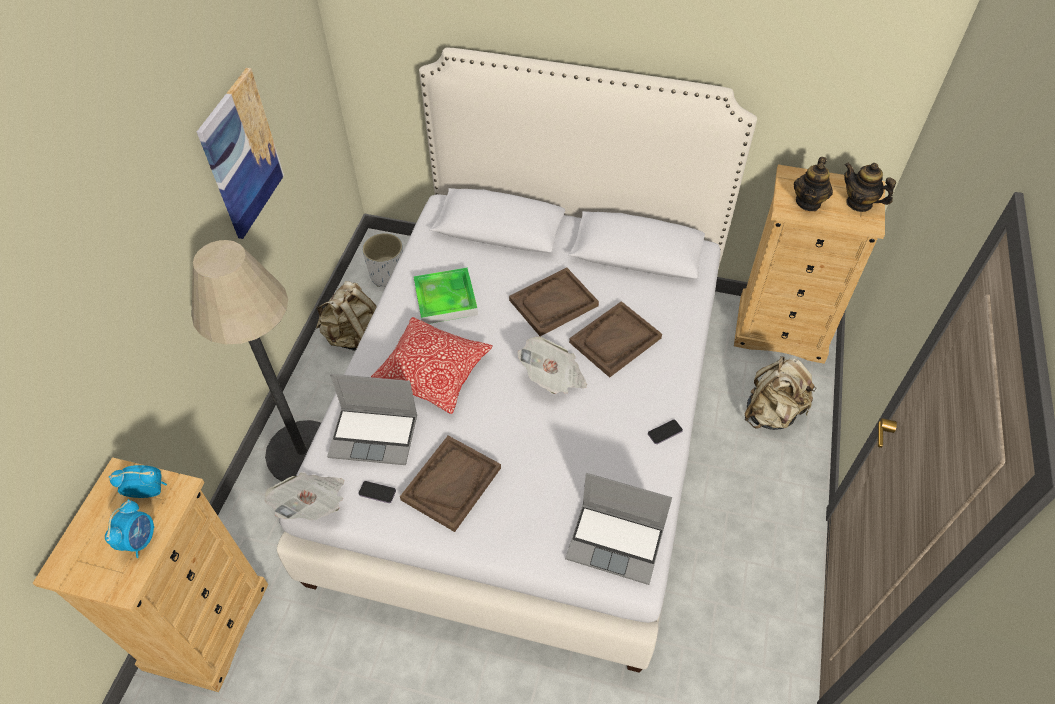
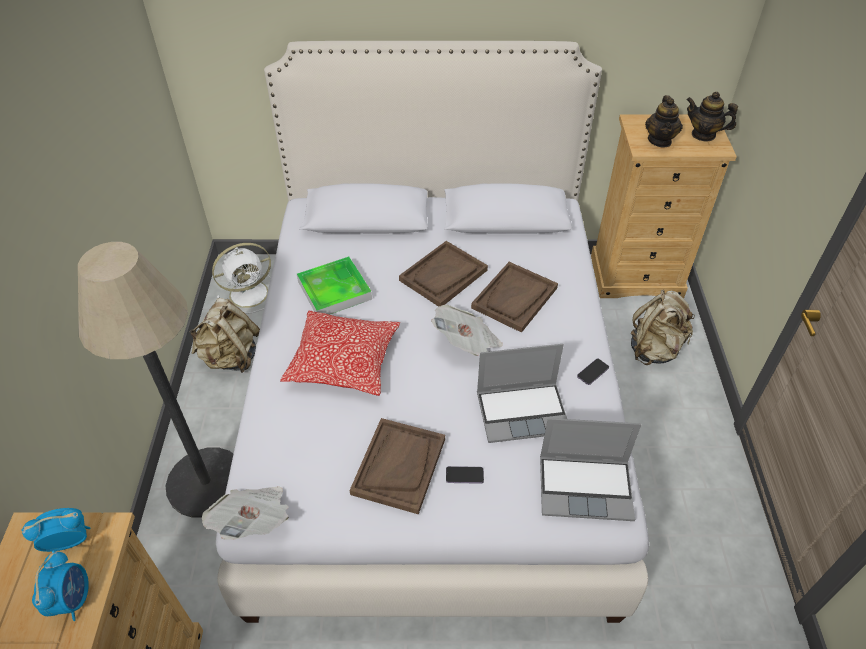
camera: 15 degrees left, 5 degrees down
(241, 155) = (100, 165): picture -> none
(375, 435) = (302, 435): laptop -> laptop (523, 412)
(377, 492) = (322, 492): phone -> phone (464, 475)
(388, 275) = (250, 293): white planter -> white fan

